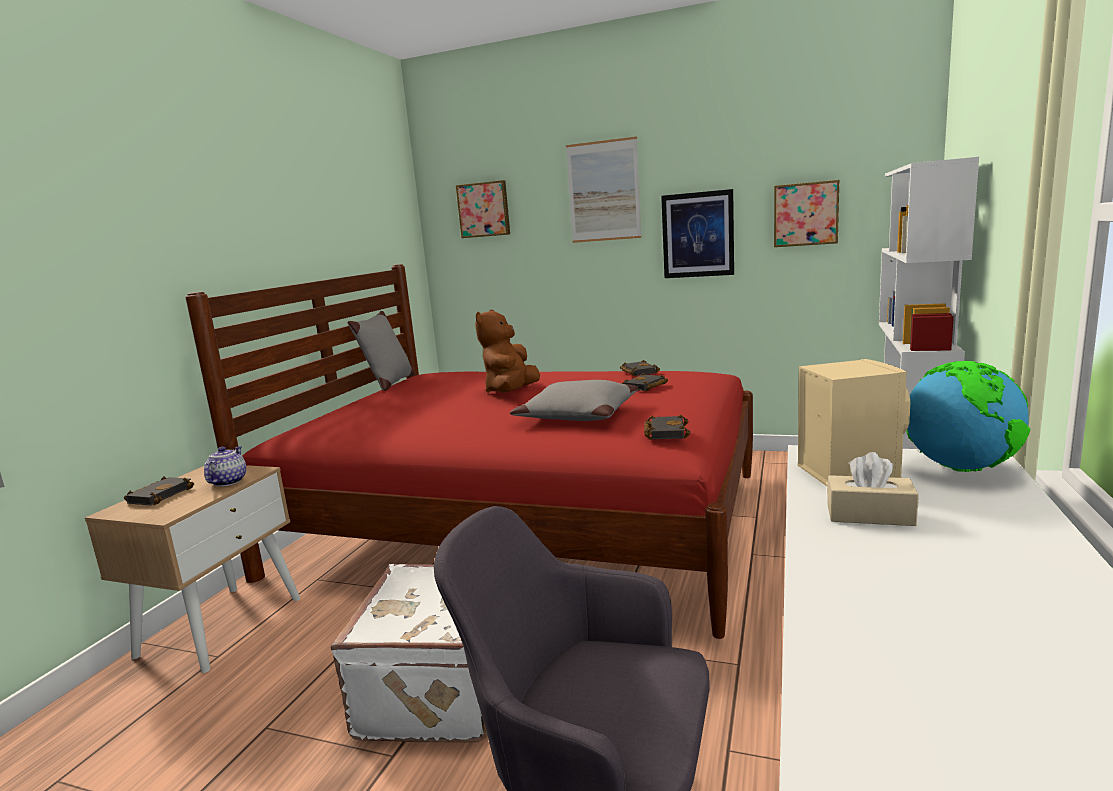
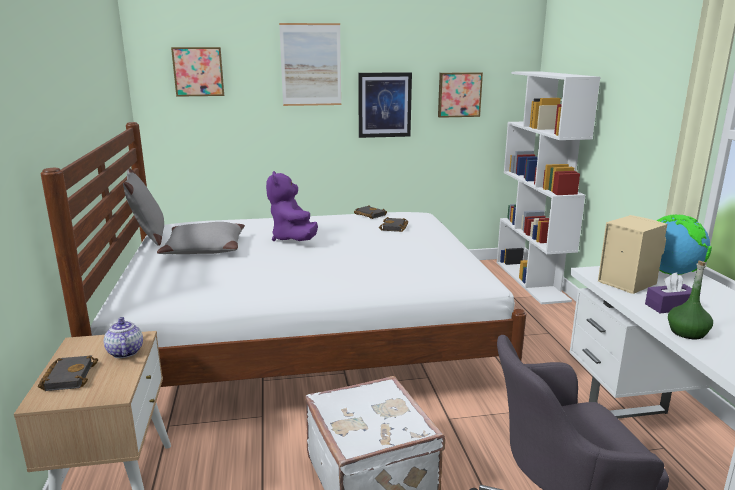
camera: 30 degrees left, 5 degrees up
(511, 392) = (293, 239): brown plush toy -> purple plush toy
(526, 523) = (307, 344): red bed -> white bed
(577, 415) = (380, 256): grey pillow -> grey pillow (204, 249)
(664, 432) = (461, 264): black book -> none
(834, 556) = (687, 332): none -> green bottle
(870, 515) = (670, 307): beige tissue box -> purple tissue box

